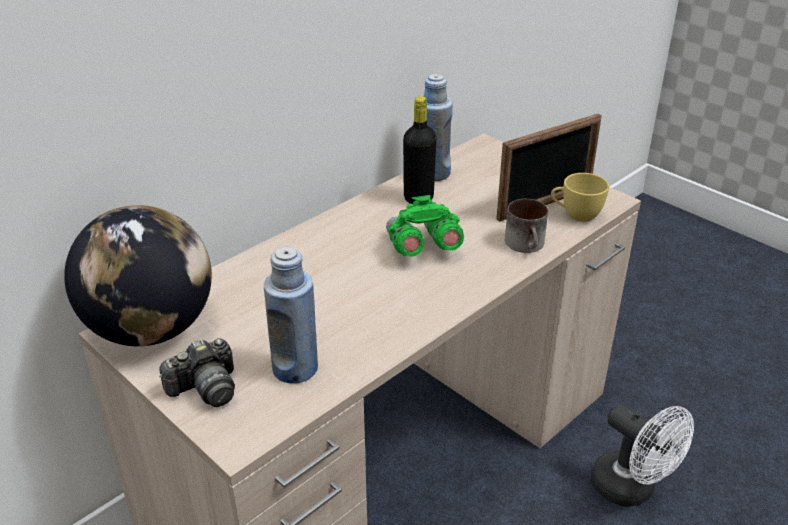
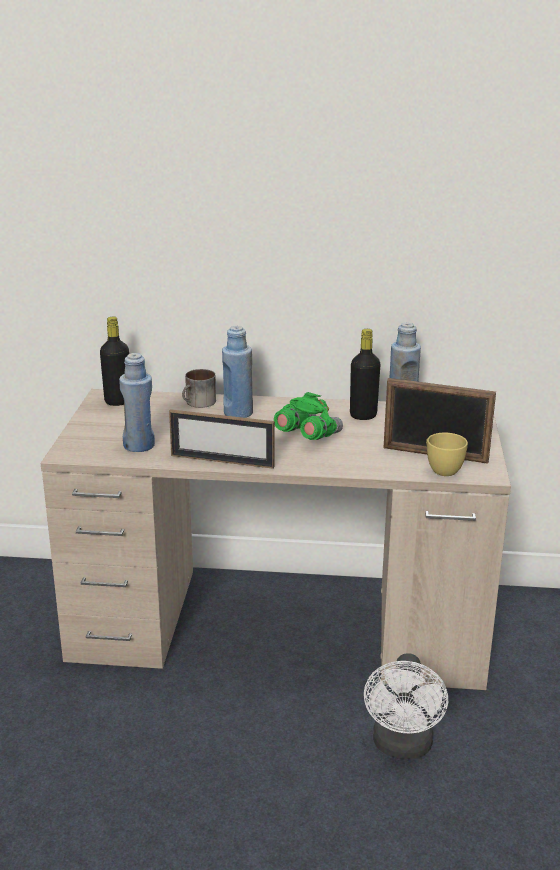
camera: 50 degrees right, 10 degrees down
(151, 329) = (118, 401): globe -> black bottle
(205, 388) = (92, 432): camera -> none
(310, 262) = (238, 413): none -> blue bottle
(410, 327) = (222, 461): none -> picture frame
(527, 245) = (371, 465): mug -> mug (199, 403)

